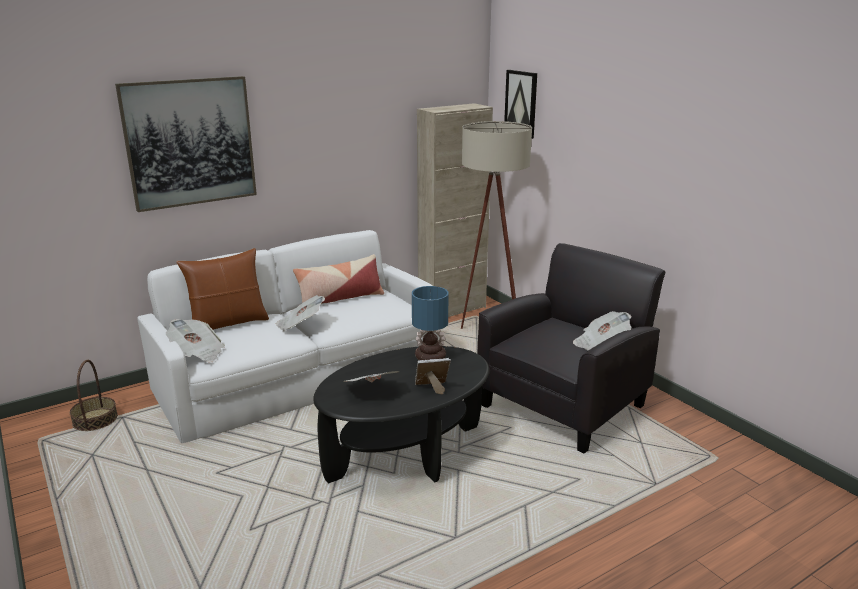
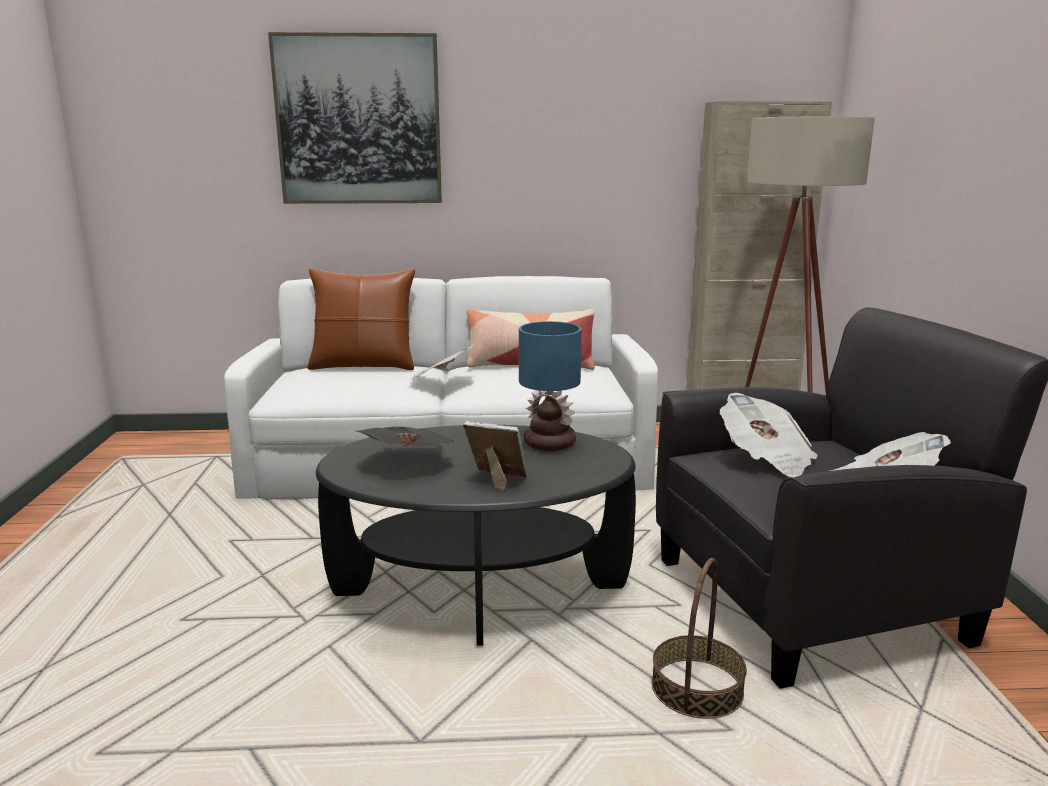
camera: 30 degrees right, 5 degrees down
(95, 420) = (190, 453): basket -> basket (696, 689)
(197, 353) = (286, 385): newspaper -> newspaper (766, 459)
(521, 103) = (881, 93): picture -> none

